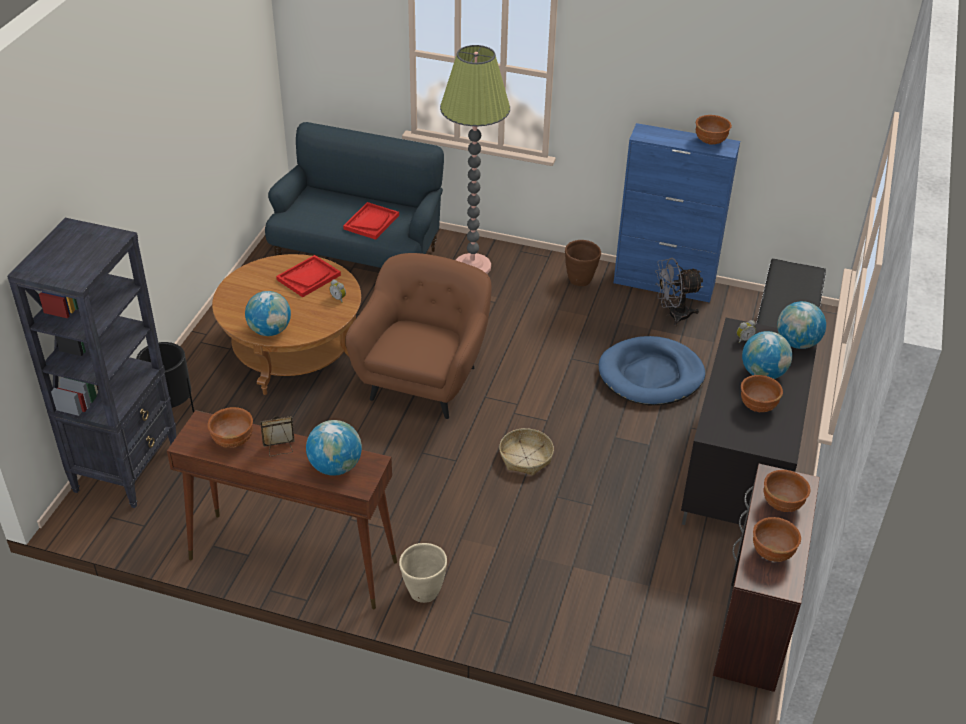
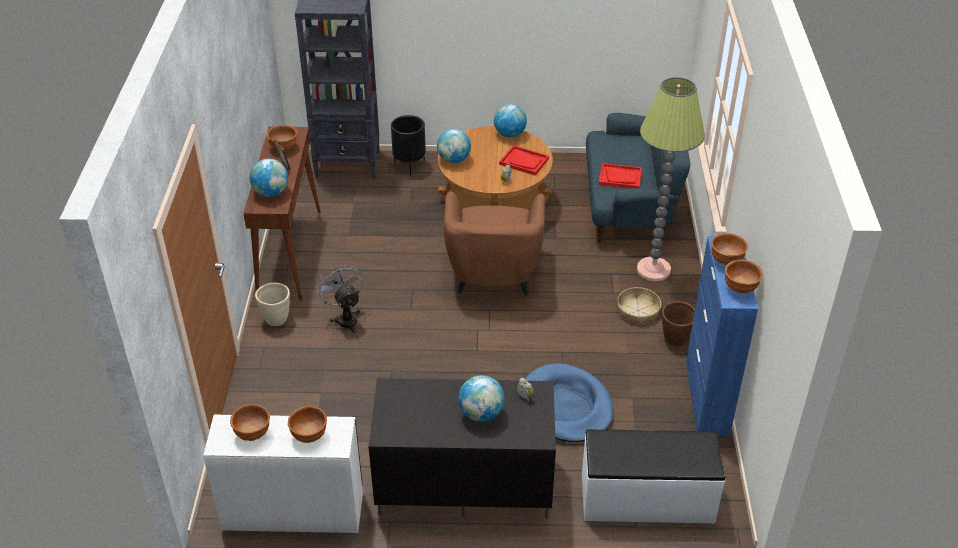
camera: 75 degrees right, 0 degrees up
(424, 380) = (493, 273): brown armchair -> brown armchair turned 90 degrees clockwise
(526, 458) = (428, 346): basket -> basket (638, 310)
(673, 315) = (661, 411): grey fan -> grey fan (345, 318)
(753, 619) = (293, 510): brown desk -> white desk
(757, 406) = (435, 414): brown bowl -> brown bowl (726, 260)
(797, 343) = (537, 434): globe -> globe (509, 134)

